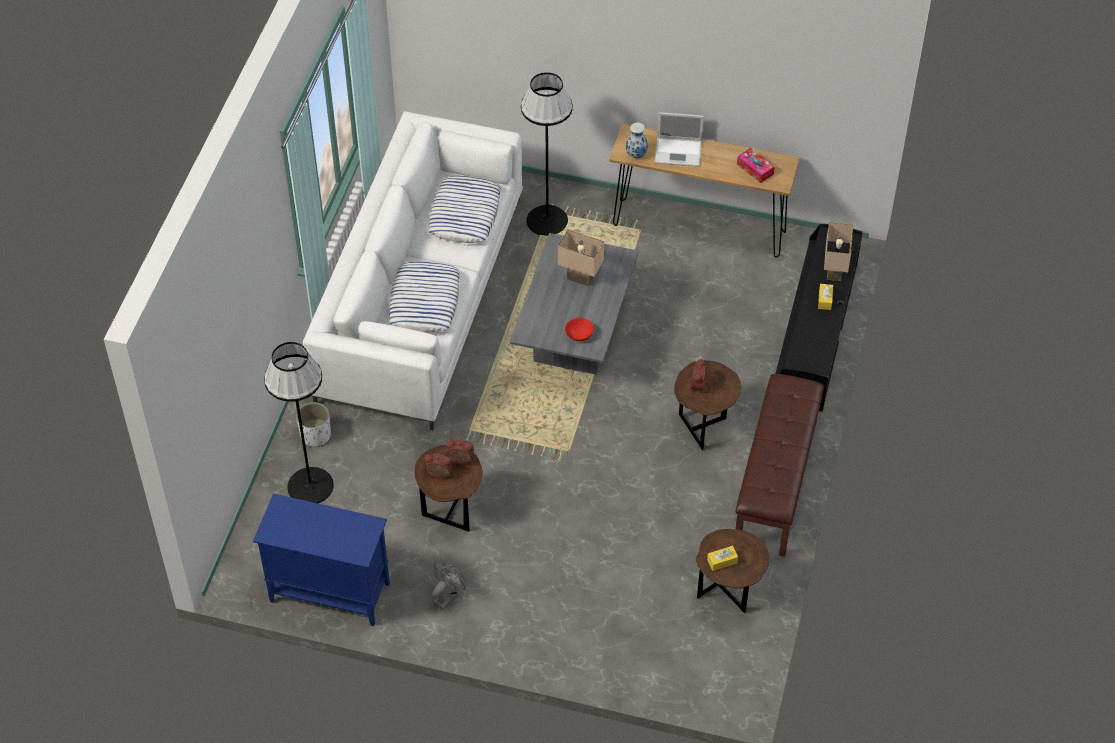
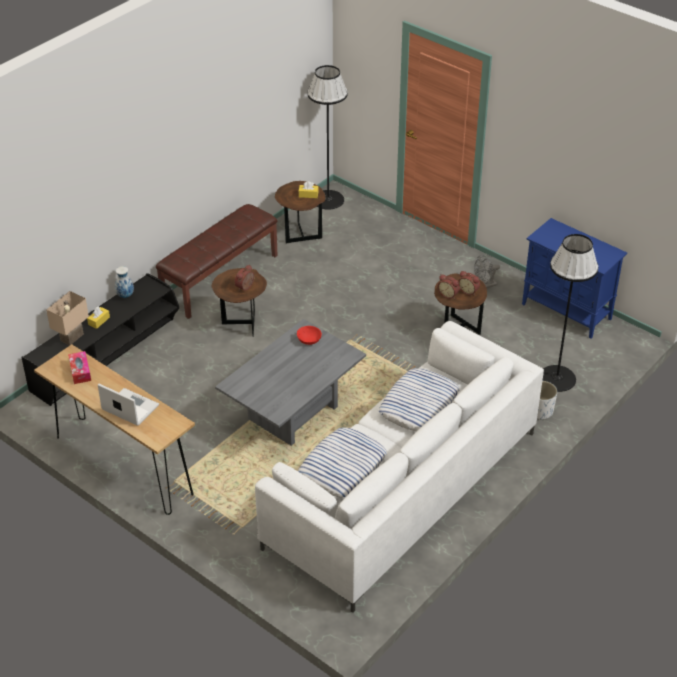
camera: 155 degrees left, 10 degrees down
(547, 220) = (249, 520): black floor lamp -> black floor lamp (328, 199)
(579, 278) = (279, 380): beige table lamp -> none
(636, 155) = (168, 417): vase -> vase (125, 295)

